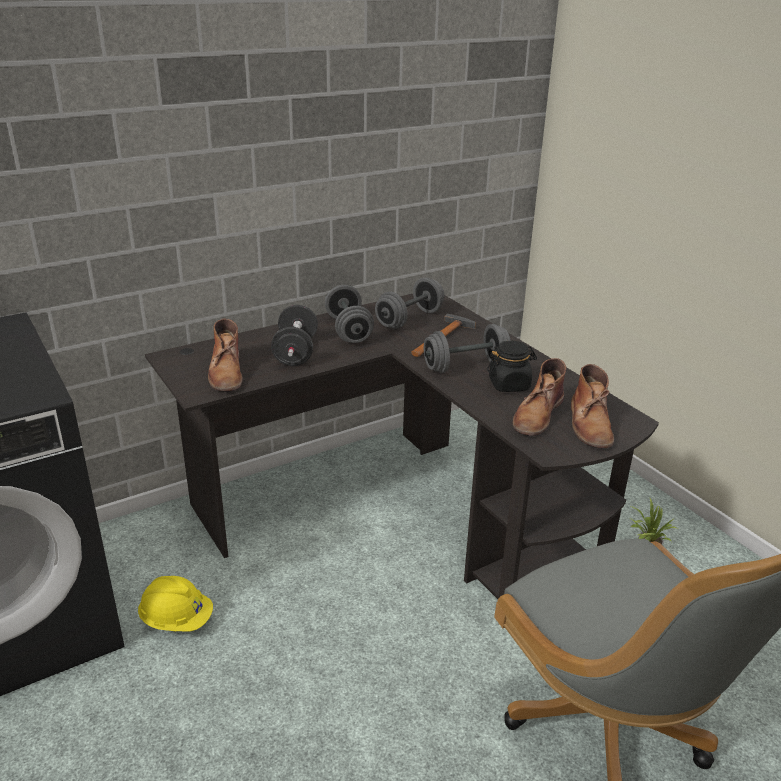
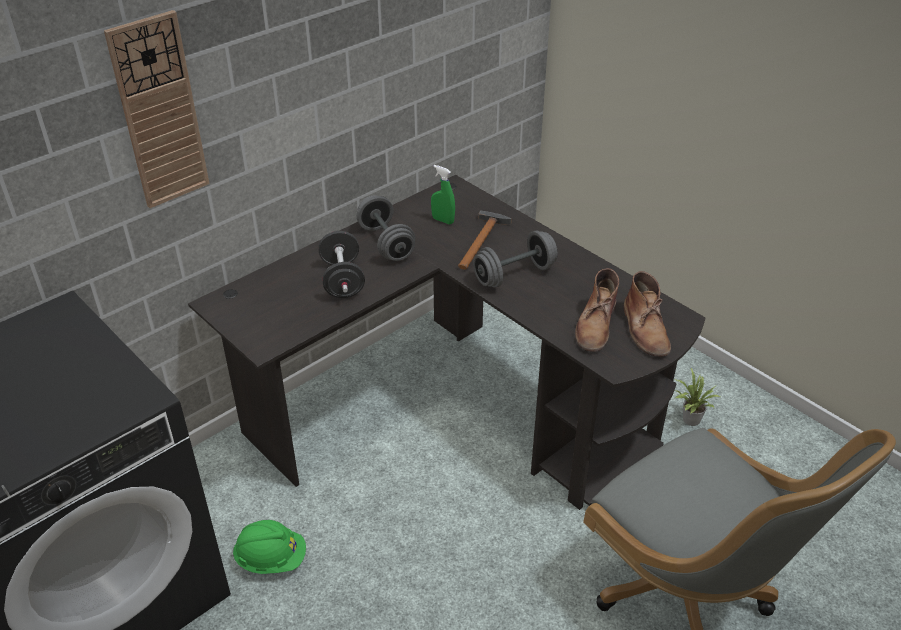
camera: 10 degrees left, 10 degrees up
(131, 153) = (159, 112): none -> wall clock
(177, 620) = (271, 559): yellow hard hat -> green hard hat
(226, 372) = (282, 316): brown boot -> none
(409, 319) = (443, 220): grey dumbbell -> green spray bottle
(509, 385) = (561, 292): black jar -> none

